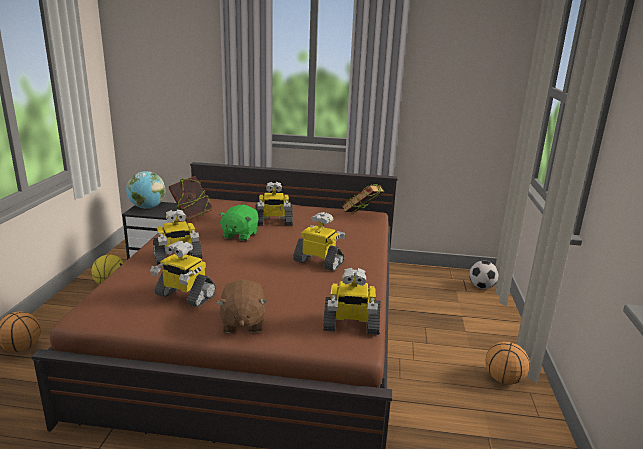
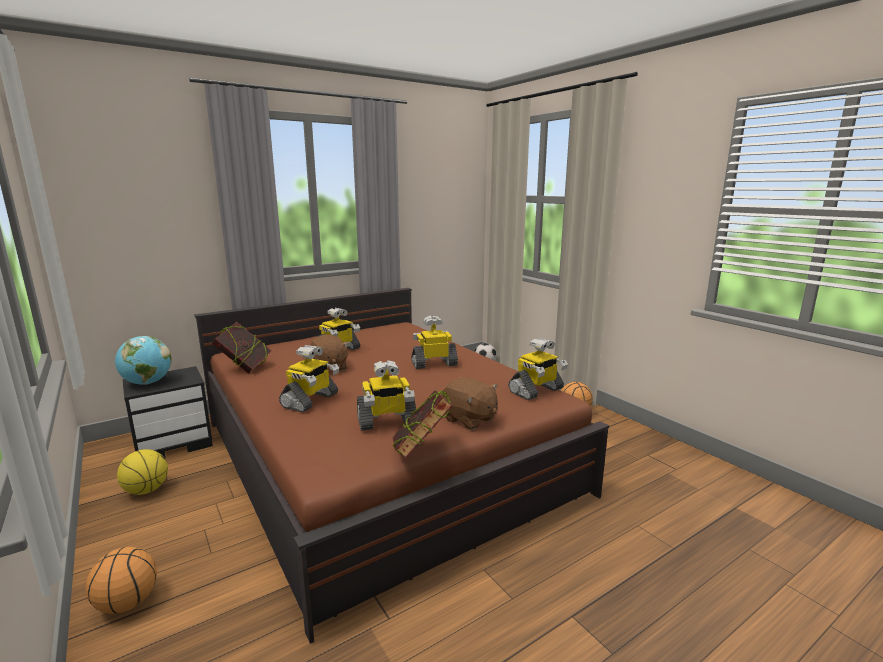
camera: 40 degrees left, 5 degrees down
(239, 235) = (329, 368): green plush toy -> brown plush toy
(361, 216) = (398, 327): book -> book (421, 452)

